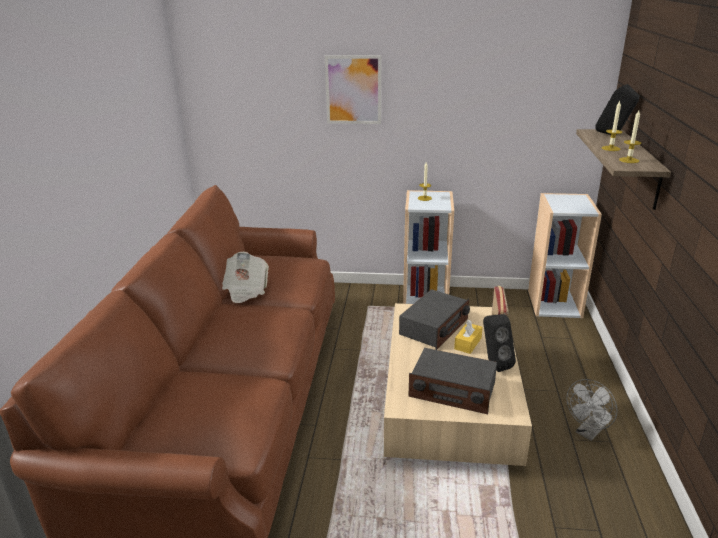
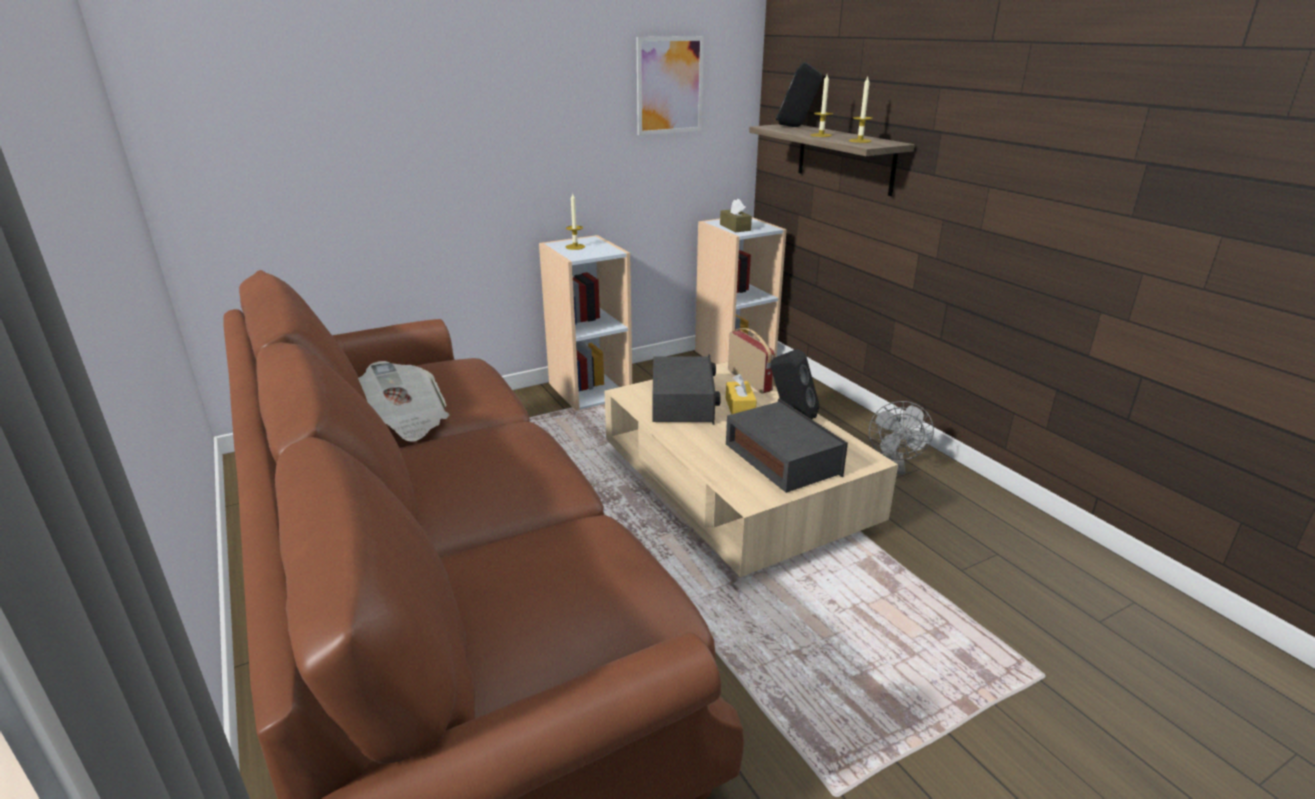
camera: 35 degrees left, 0 degrees up
(353, 90) = (445, 96): picture -> picture (669, 85)
(452, 390) = (782, 460): radio -> radio turned 105 degrees counterclockwise
(560, 204) = (735, 227): none -> brown tissue box

